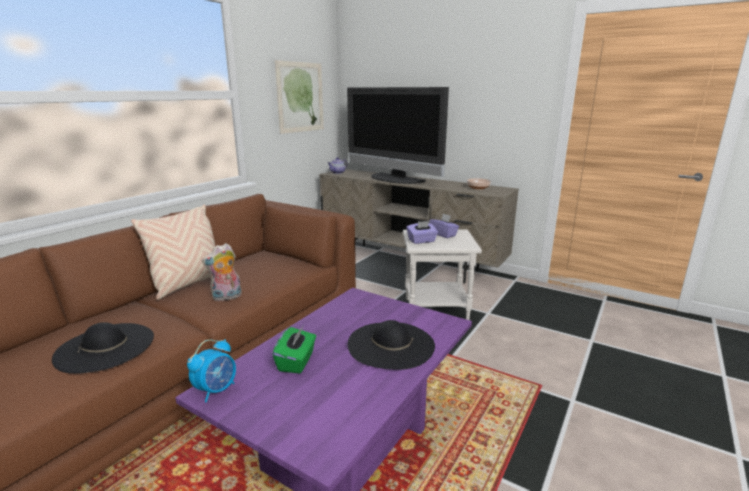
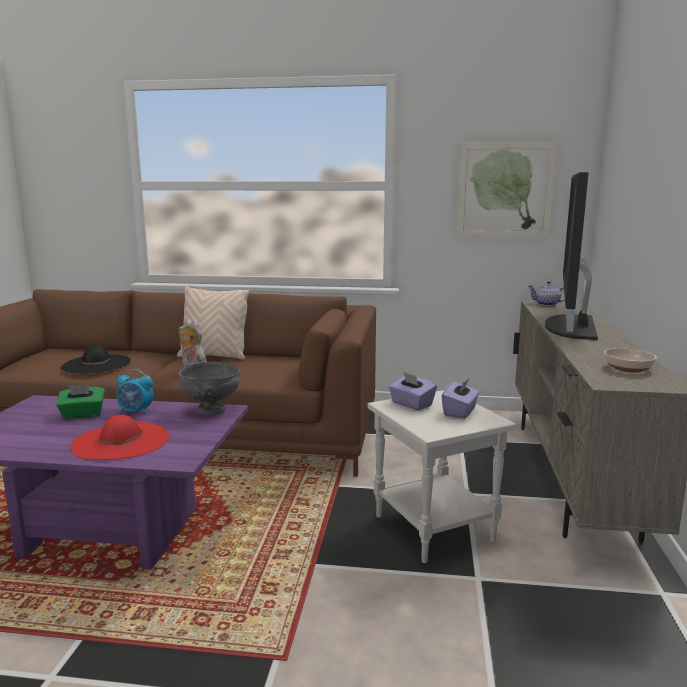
camera: 65 degrees right, 5 degrees down
(216, 390) = (40, 402): alarm clock -> alarm clock (136, 412)
(352, 301) = (211, 410): none -> grey bowl
(390, 344) = (121, 441): black hat -> red hat

